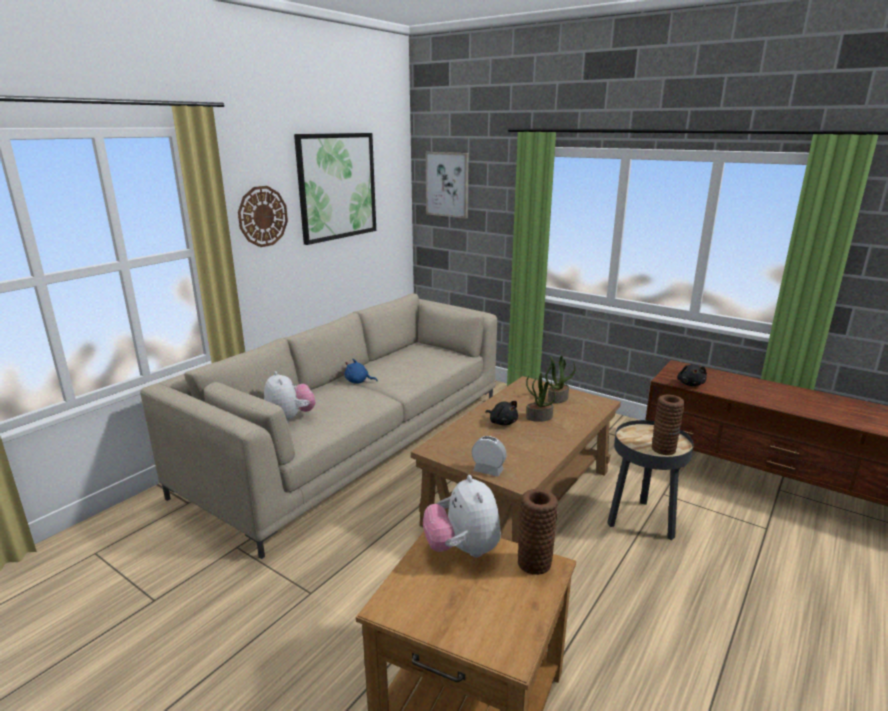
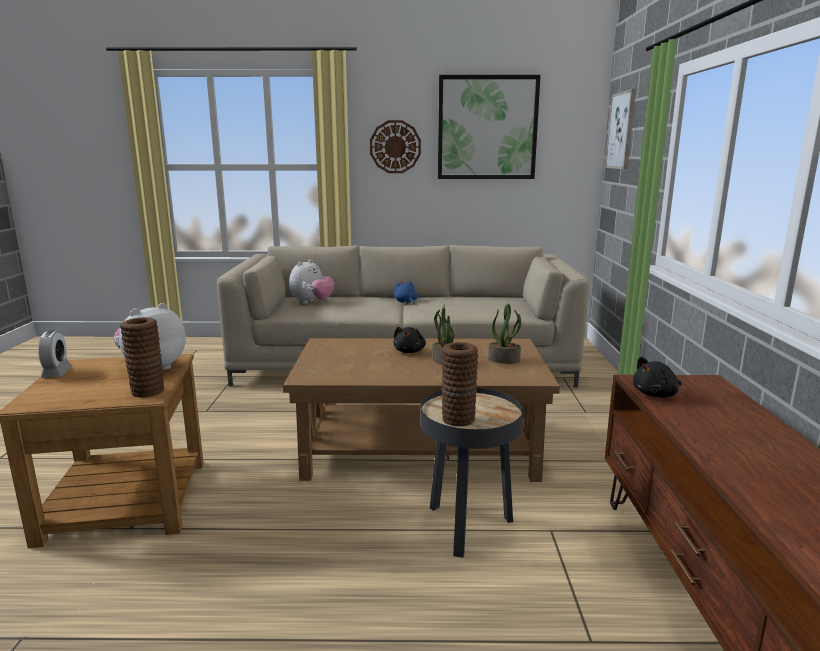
camera: 55 degrees right, 5 degrees down
(488, 470) = (311, 364): alarm clock -> alarm clock (57, 373)

